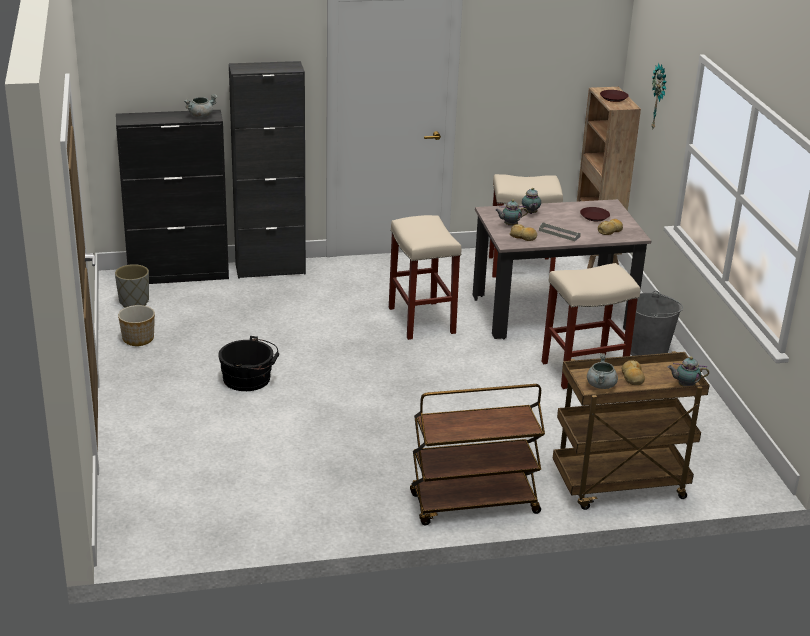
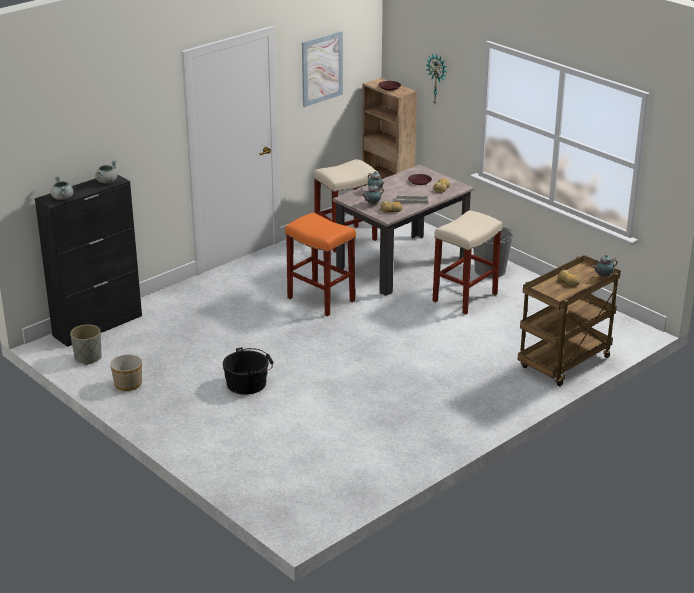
camera: 30 degrees left, 0 degrees up
(270, 269) = (165, 298): black cabinet -> none
(420, 320) = (320, 299): beige stool -> orange stool
(473, 505) = (492, 409): brown cart -> none
(530, 55) = (322, 68): none -> picture
(601, 385) = (556, 293): grey cooking pot -> grey cooking pot (63, 198)

